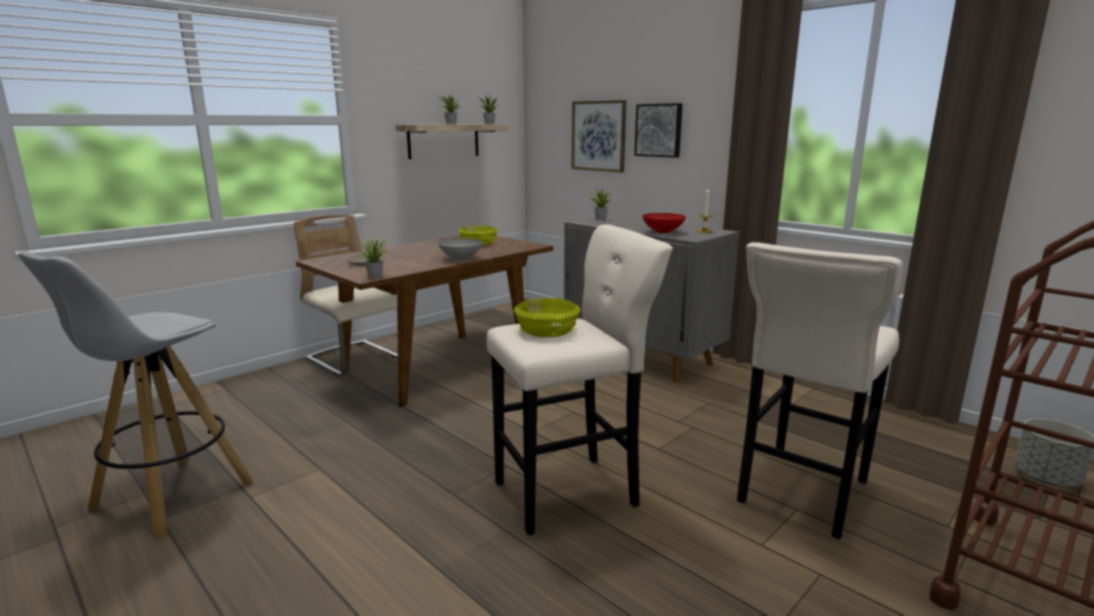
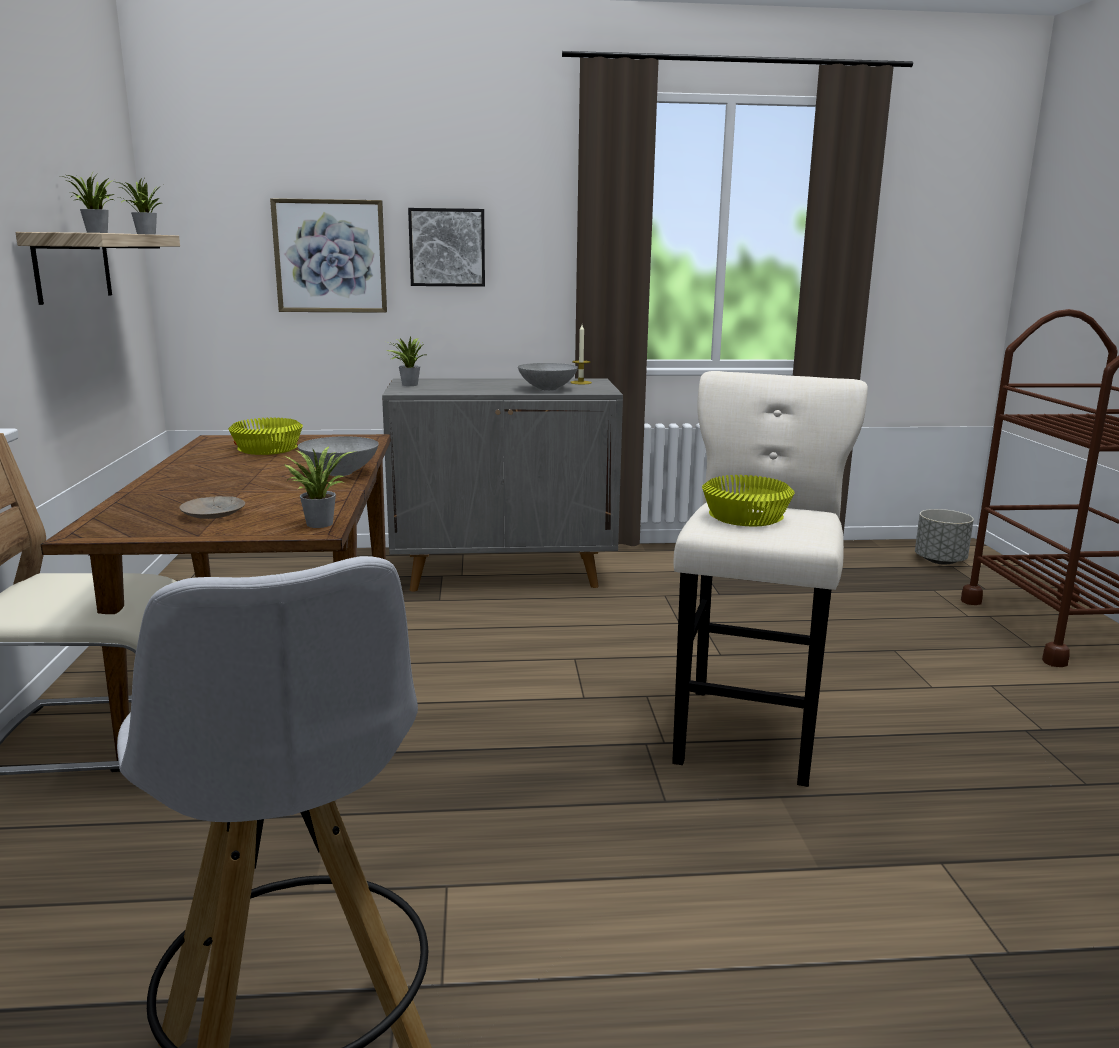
camera: 50 degrees left, 0 degrees up
(663, 232) = (547, 389): red bowl -> grey bowl
(801, 495) = (874, 638): beige stool -> none

